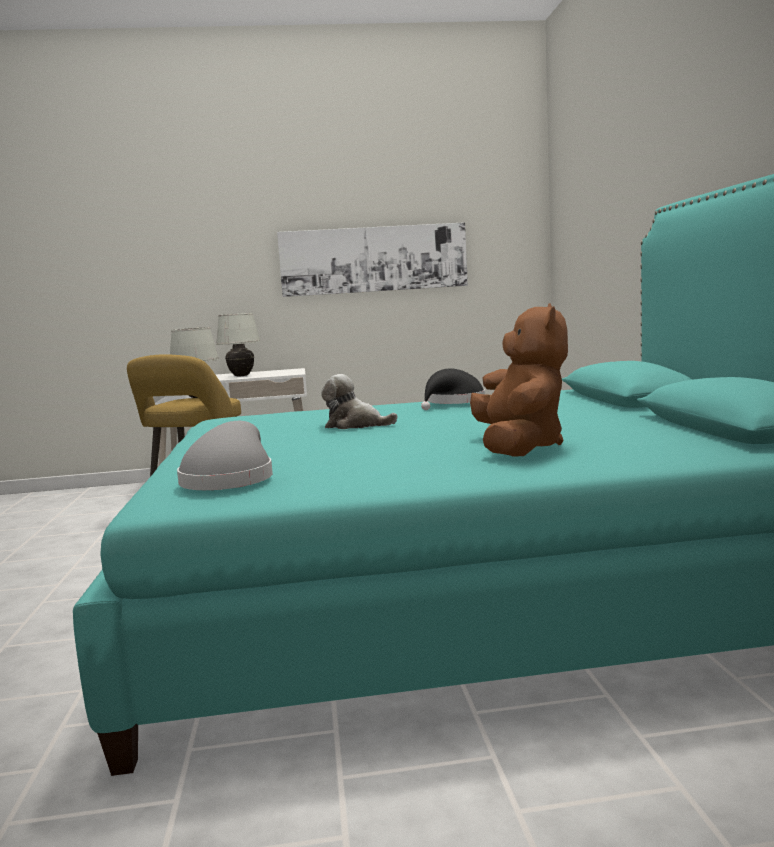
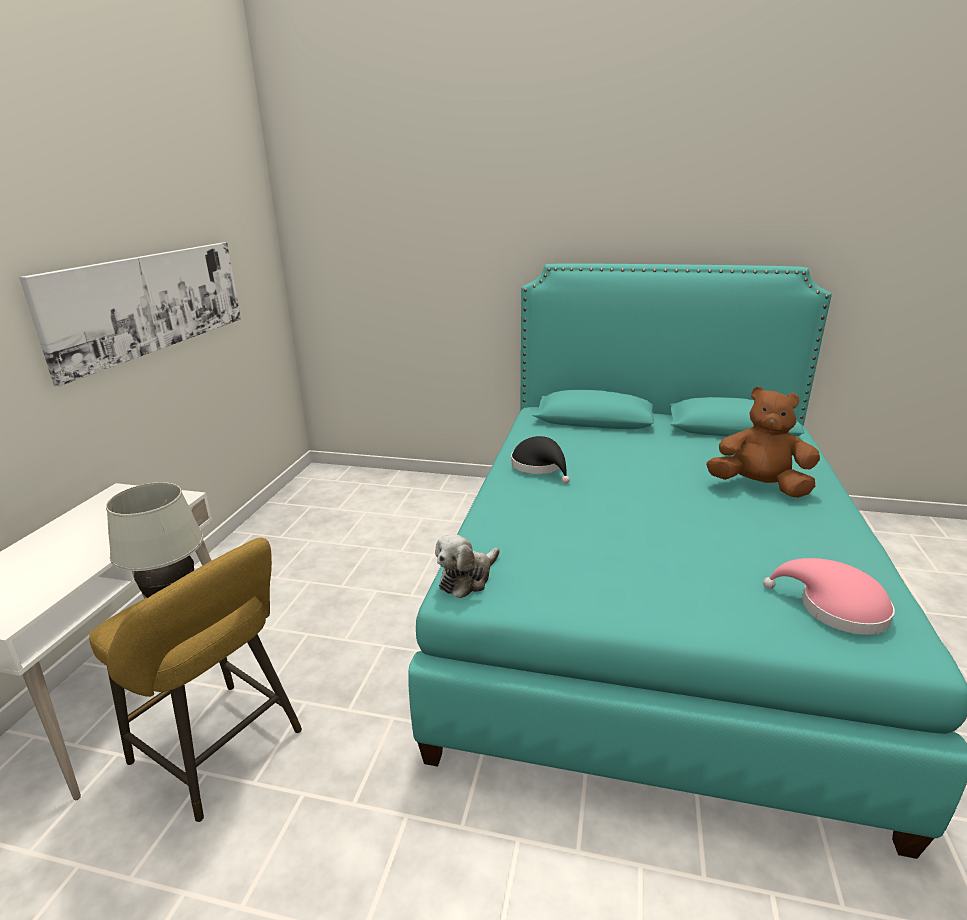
camera: 70 degrees left, 15 degrees up
(230, 479) = (835, 608): grey hat -> pink hat
(241, 376) = (103, 536): white table lamp -> none
(355, 425) = (623, 523): plush toy -> plush toy (467, 578)

